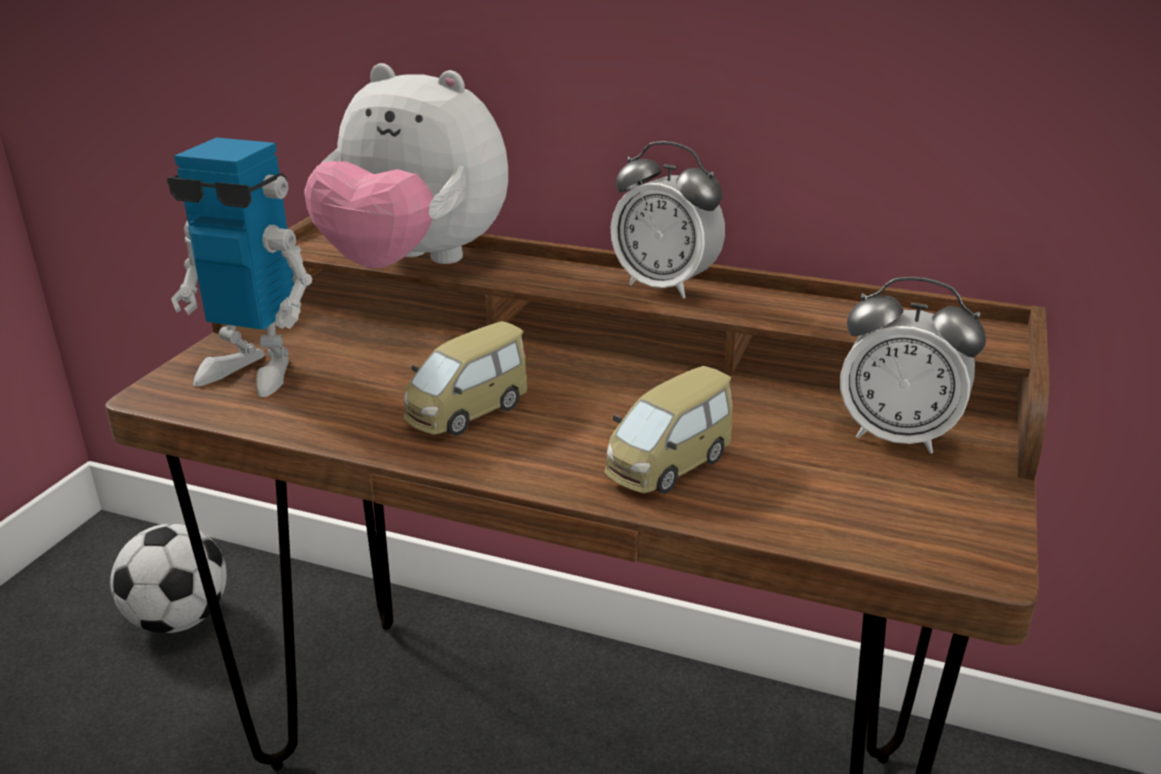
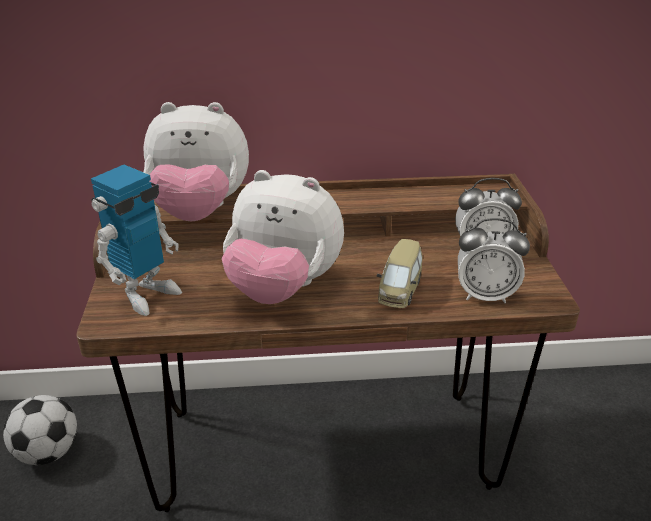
camera: 25 degrees left, 5 degrees up
(255, 370) = (146, 294): toy robot -> toy robot turned 45 degrees counterclockwise
(467, 411) = (283, 288): toy car -> plush toy
(665, 286) = (342, 197): alarm clock -> alarm clock (485, 295)

